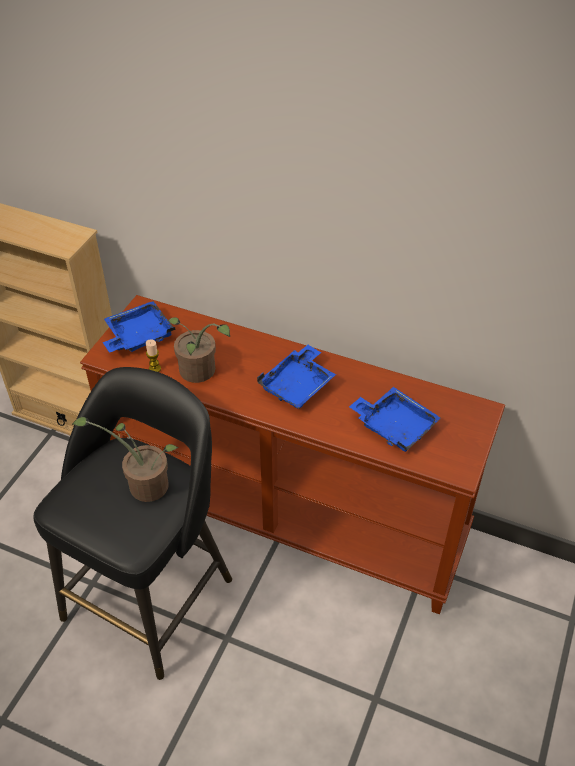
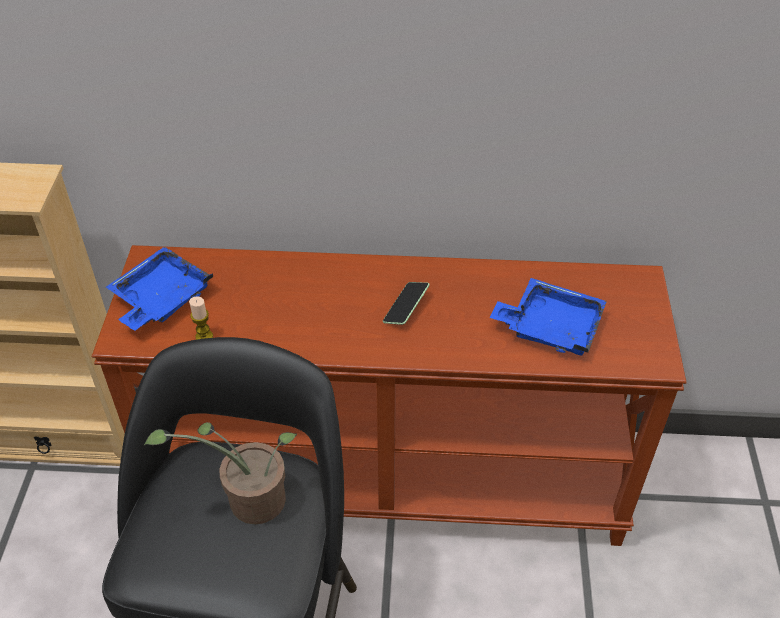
camera: 20 degrees left, 0 degrees up
(199, 373) = (269, 326): potted plant -> none
(298, 385) = (406, 309): blue tray -> phone

